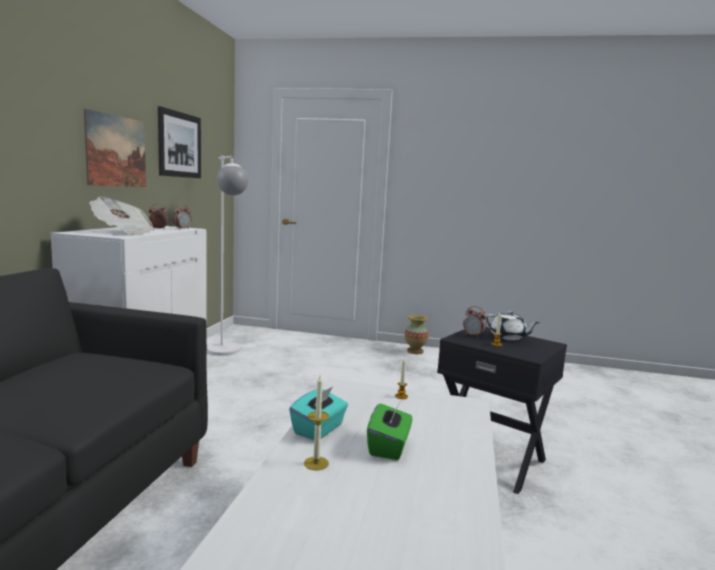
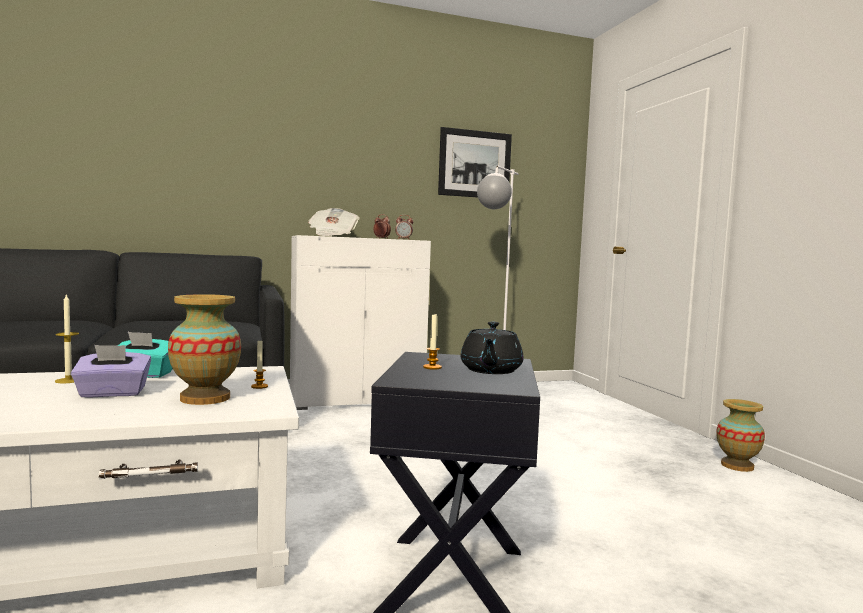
camera: 60 degrees right, 5 degrees down
(116, 151) = (379, 171): picture -> none
(389, 447) = (112, 393): green tissue box -> purple tissue box
(428, 417) = (205, 398): none -> vase
(473, 335) = (457, 359): alarm clock -> none
(508, 337) = (490, 370): white teapot -> black teapot

